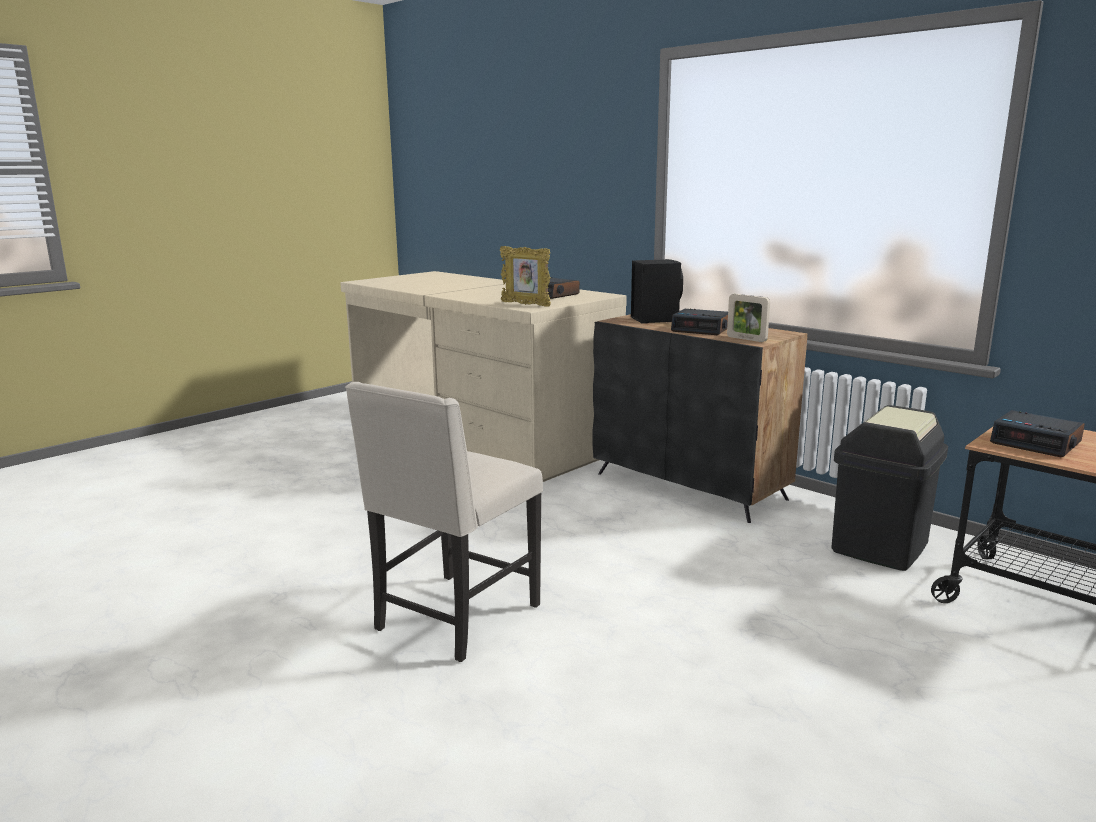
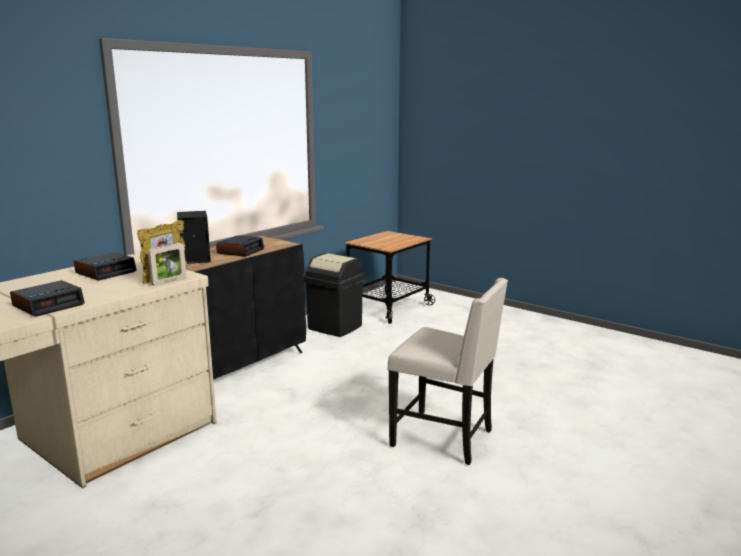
camera: 95 degrees left, 0 degrees up
(746, 339) = (277, 245): picture frame -> picture frame (169, 282)
(1036, 443) = (384, 243): alarm clock -> alarm clock (49, 305)

